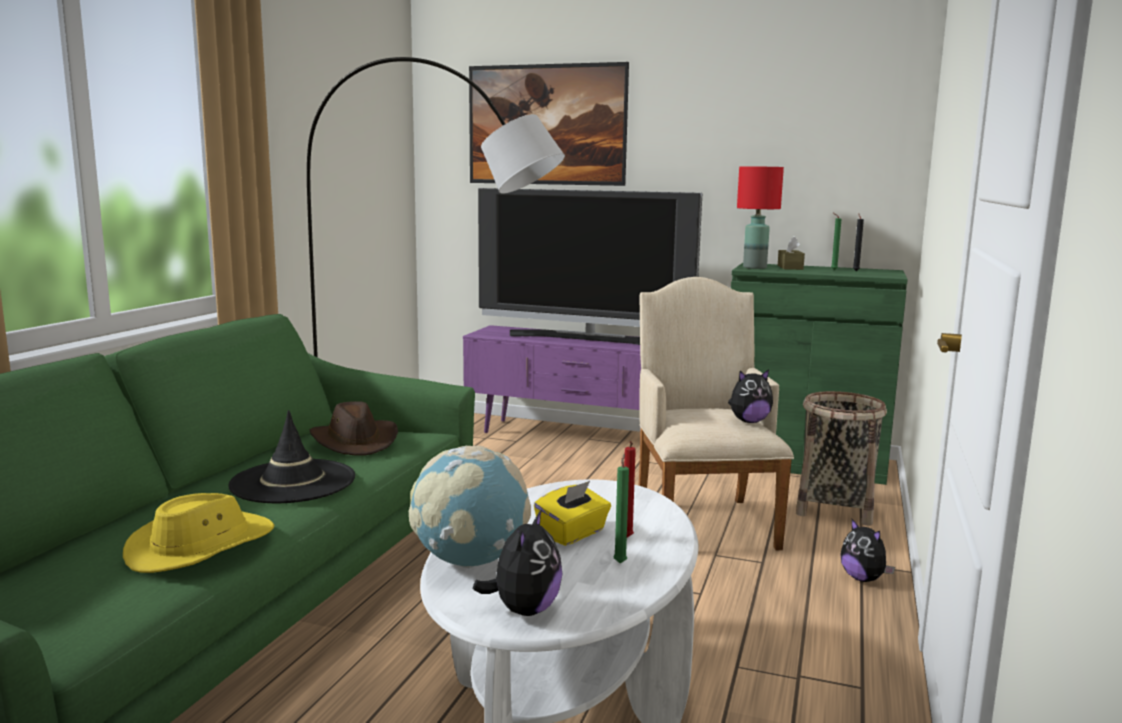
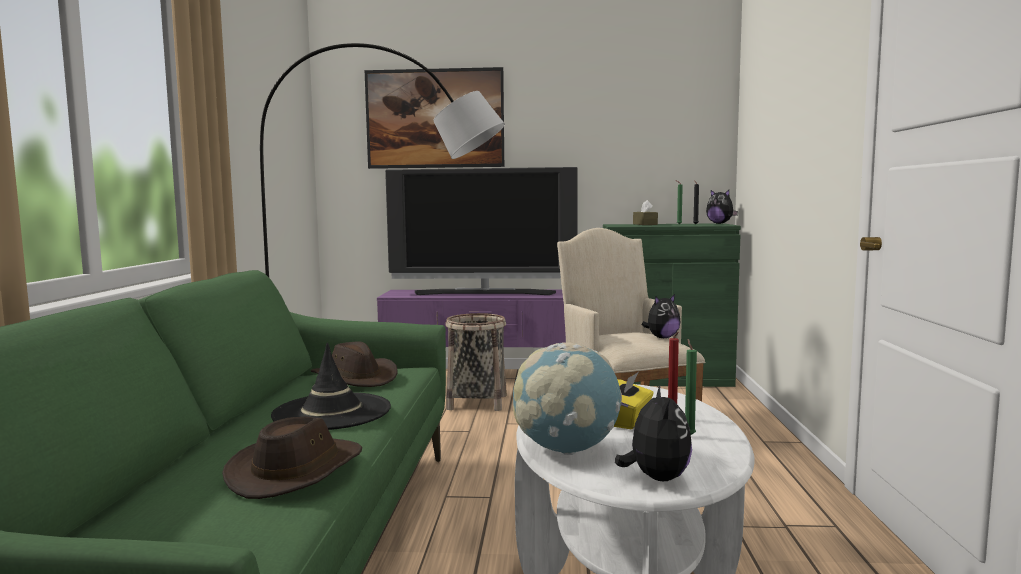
camera: 15 degrees left, 5 degrees down
(201, 546) = (297, 470): yellow hat -> brown hat
(754, 267) = (620, 225): red table lamp -> none
(835, 508) = (713, 406): basket -> basket (477, 402)
(863, 578) = (773, 451): plush toy -> plush toy (720, 223)

